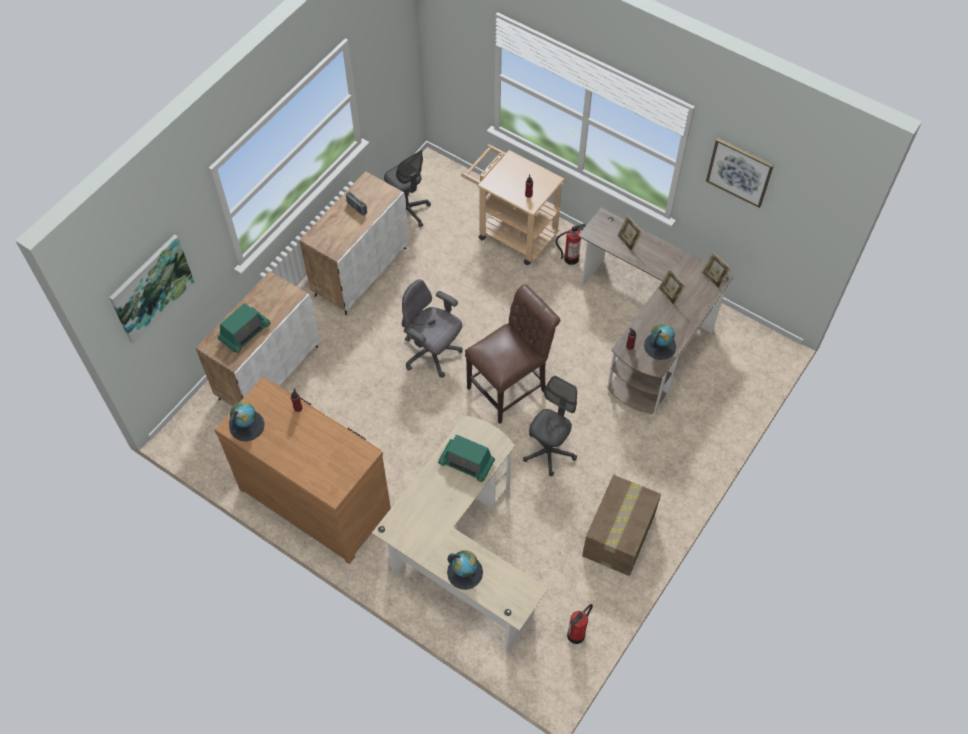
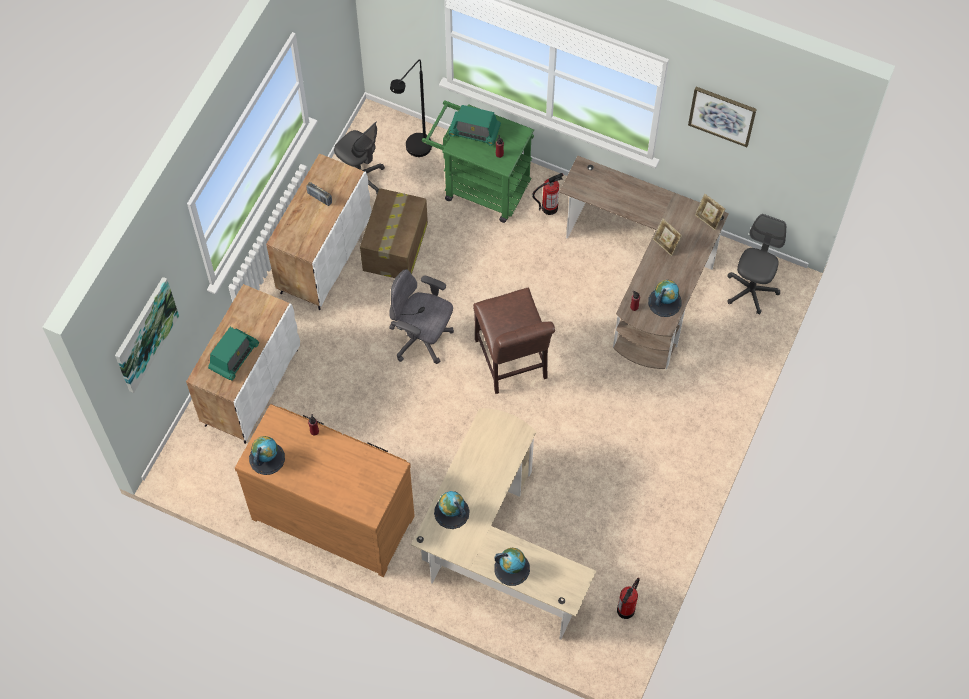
camera: 10 degrees left, 5 degrees up
(417, 508) = (451, 512): none -> globe
(460, 195) = (415, 152): none -> black floor lamp
(466, 463) = (491, 457): radio -> radio (474, 131)
(510, 387) = (512, 363): brown chair -> brown chair turned 120 degrees clockwise
(511, 232) = (479, 186): beige cart -> green cart
(549, 452) = (565, 427): grey office chair -> grey office chair (751, 291)
(618, 536) = (651, 503): cardboard box -> cardboard box (395, 248)
(628, 242) = (613, 191): picture frame -> none

